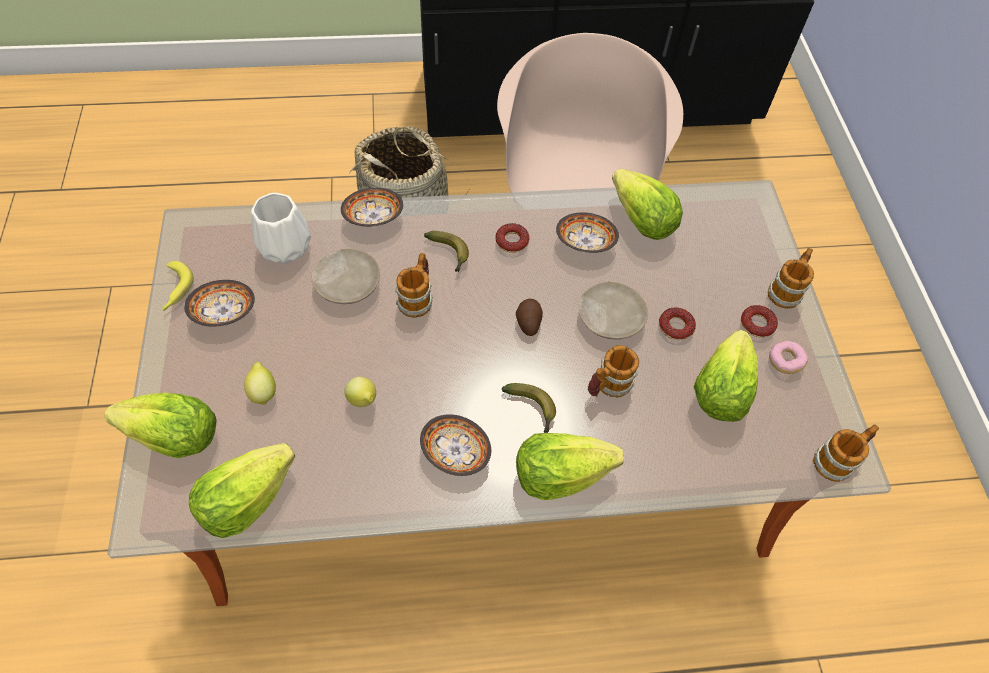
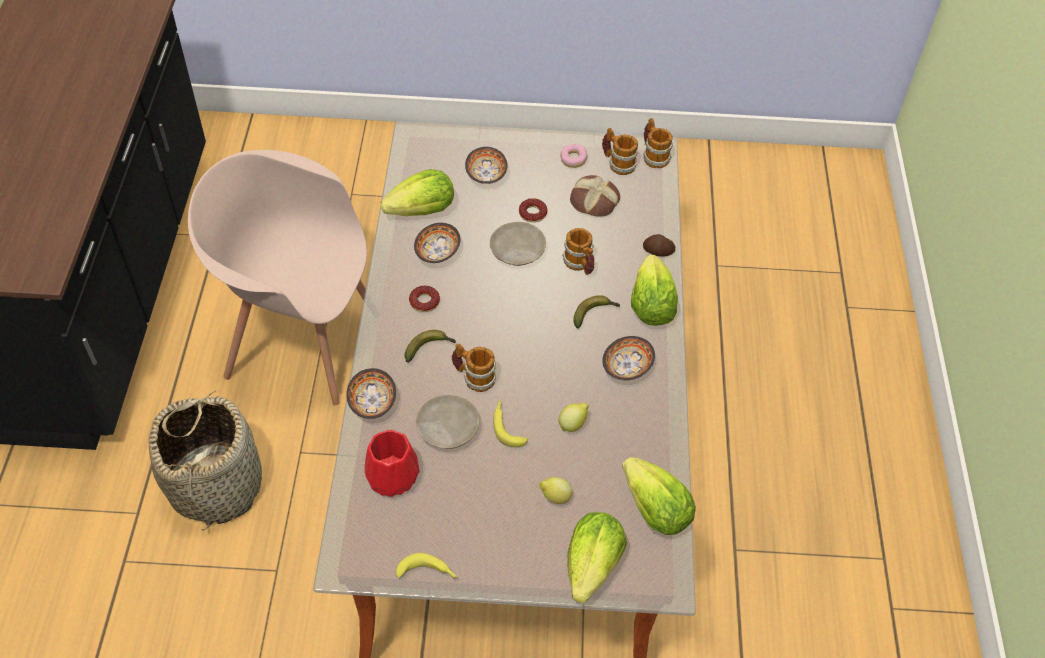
camera: 80 degrees left, 5 degrees down
(223, 312) = (462, 530): bowl -> bowl (485, 175)
(283, 247) = (393, 478): white vase -> red vase
(355, 336) = (507, 426): none -> banana
(528, 322) = (513, 303): potato -> potato (658, 252)
(720, 391) = (593, 201): lettuce -> bread
(757, 324) = (538, 166): donut -> none
(786, 290) = (510, 142): mug -> mug (617, 163)

